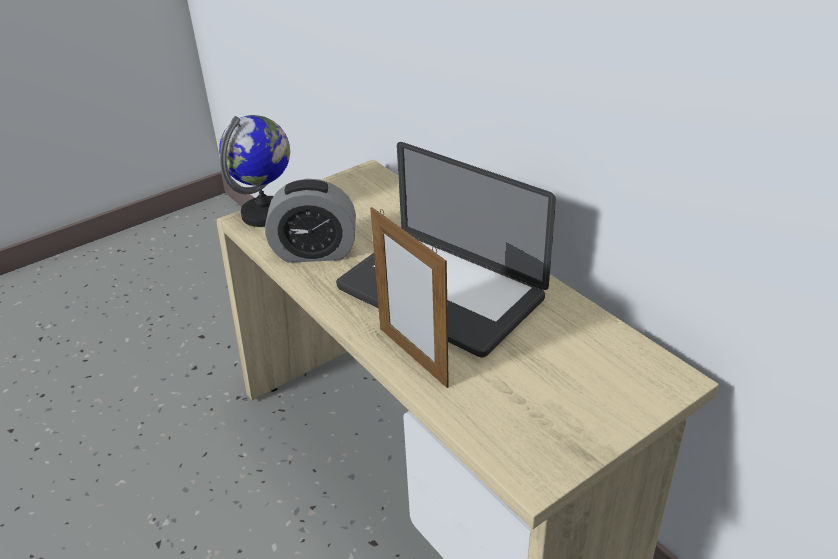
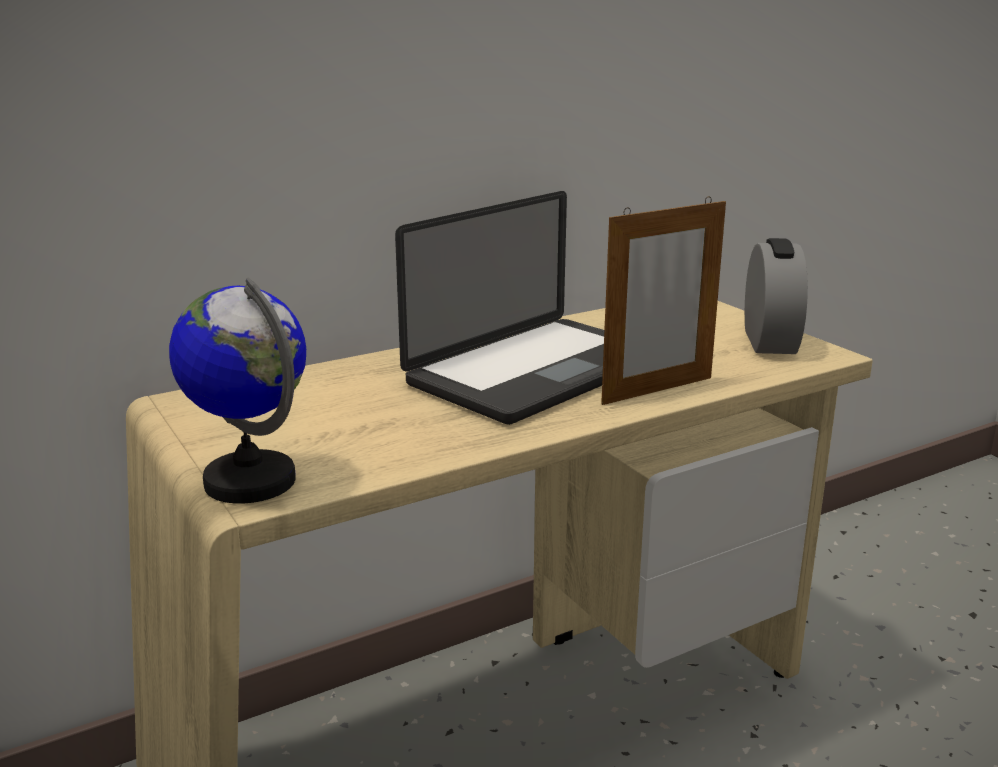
camera: 85 degrees left, 15 degrees down
(315, 252) = (403, 441): alarm clock -> alarm clock (769, 341)

